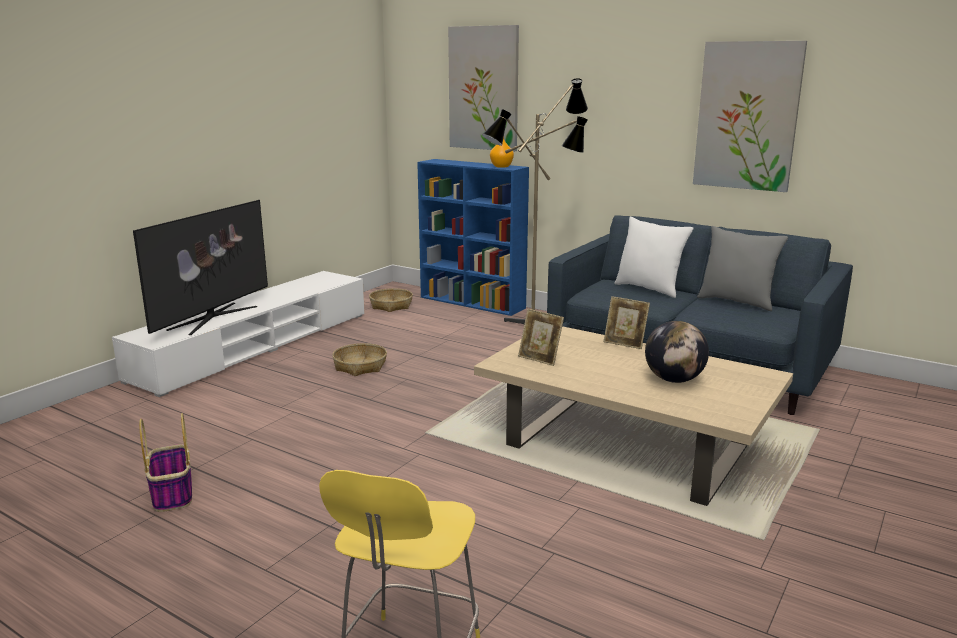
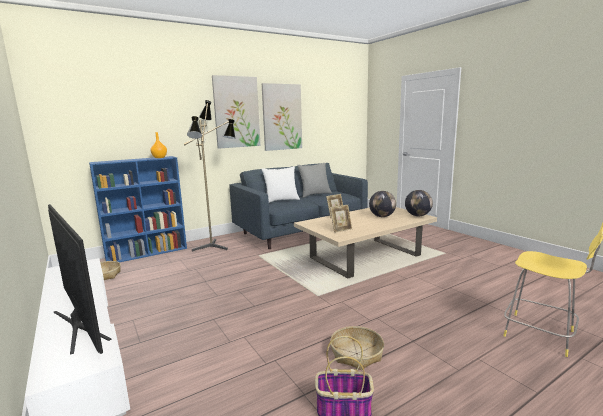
camera: 65 degrees left, 5 degrees down
(360, 366) = (197, 302): basket -> basket (356, 354)
(483, 88) = (127, 109): picture -> picture (236, 112)
(731, 413) = (418, 215): none -> globe

